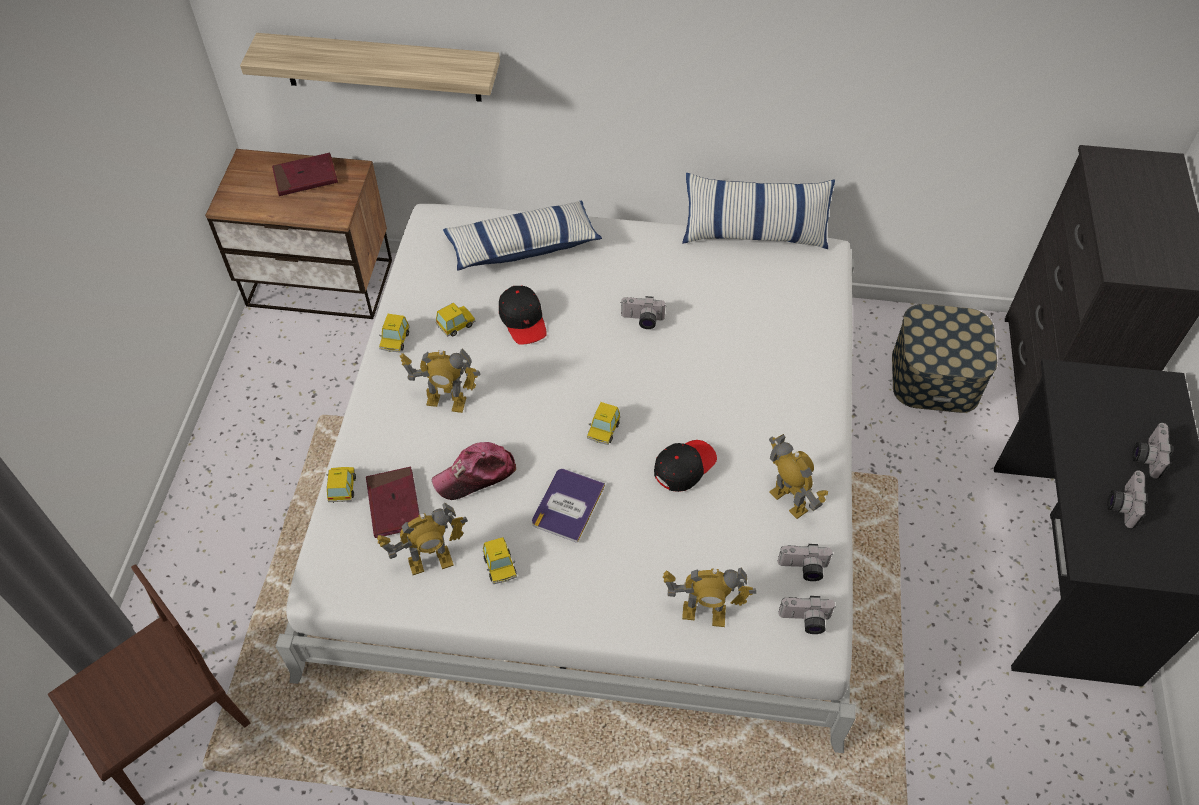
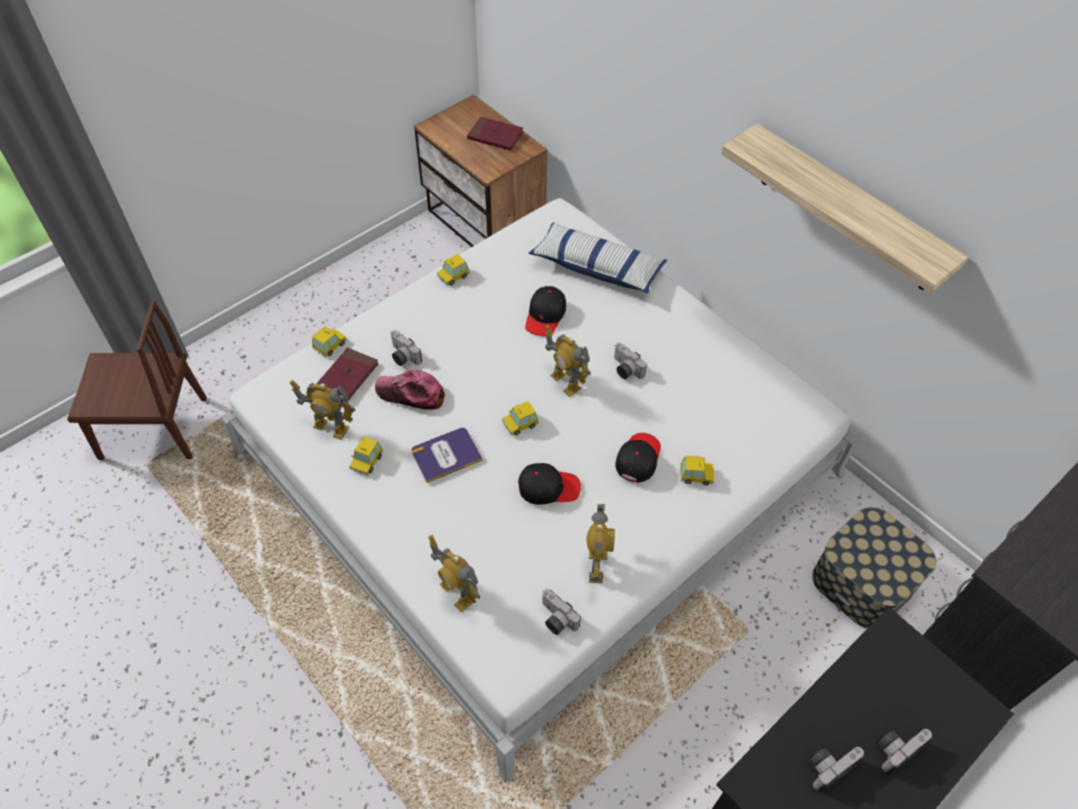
camera: 40 degrees right, 0 degrees up
(381, 67) = (570, 77): shelf -> shelf (848, 210)
(446, 402) = (442, 336): toy robot -> toy robot (565, 382)
(456, 324) = (500, 291): toy car -> toy car (696, 475)
(730, 389) = (638, 459): none -> black cap
(754, 234) = (775, 364): pillow -> none
(805, 621) = (518, 654): camera -> camera (402, 356)

